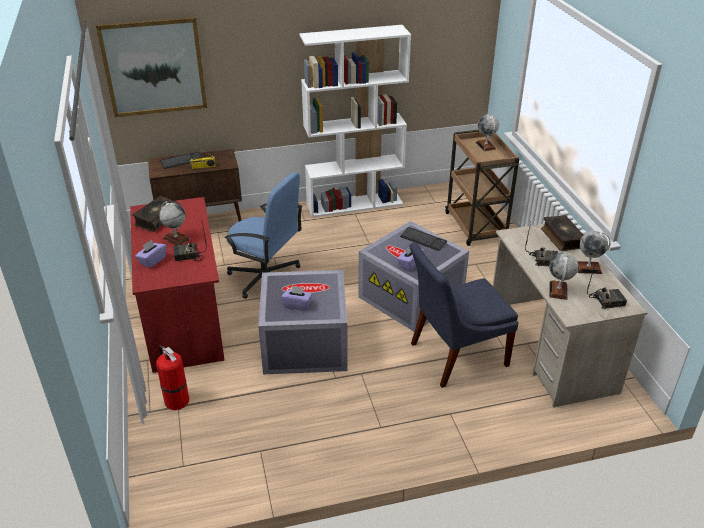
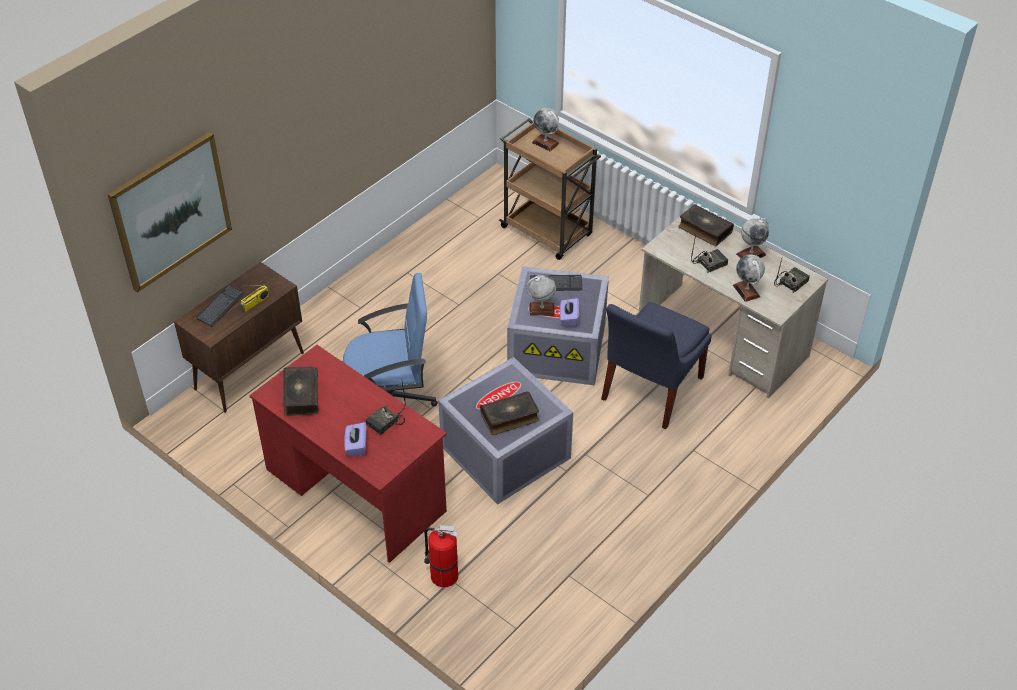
camera: 35 degrees left, 10 degrees up
(176, 238) = (349, 409): globe -> globe (541, 309)
(297, 305) = (510, 417): purple tissue box -> book
(355, 203) = (394, 259): white bookcase -> none

